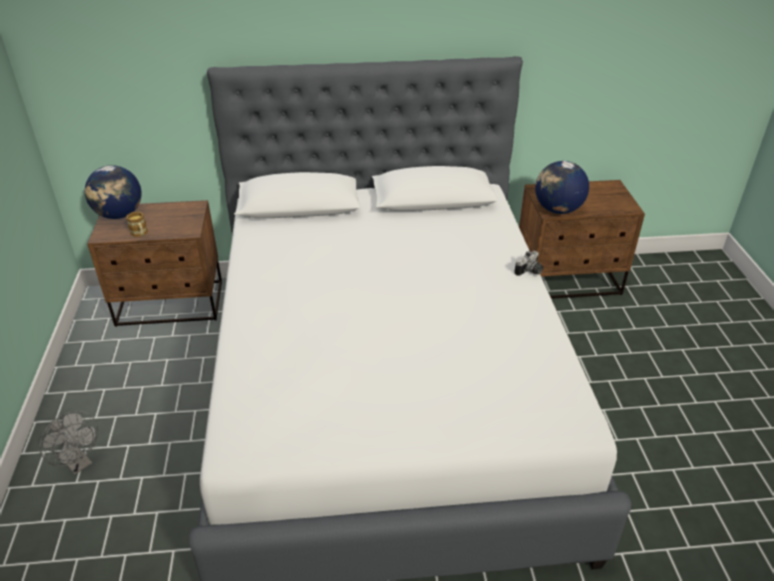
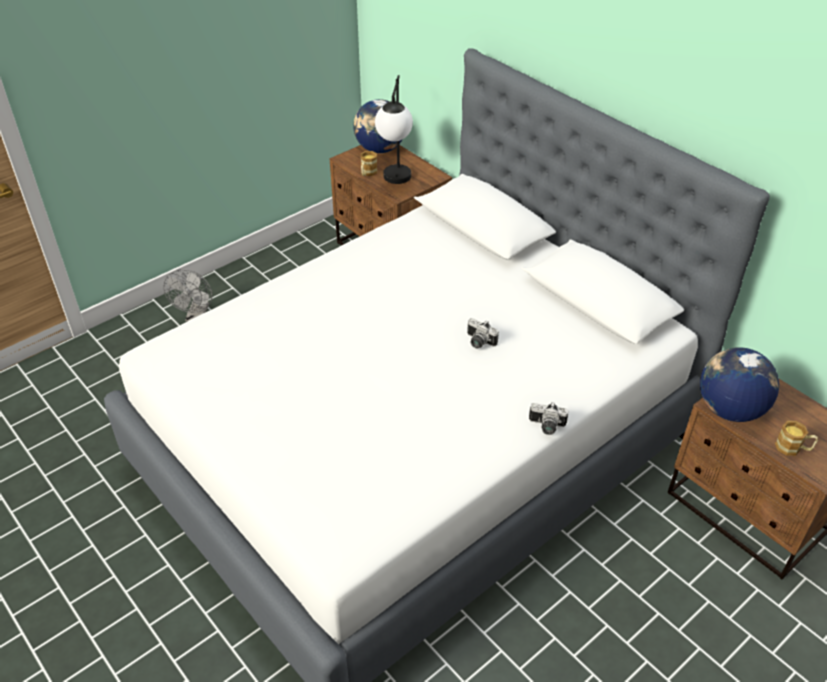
camera: 55 degrees right, 5 degrees up
(174, 226) = (396, 182): none -> table lamp
(421, 262) = (478, 342): none -> camera
(604, 206) = (793, 448): none -> mug

